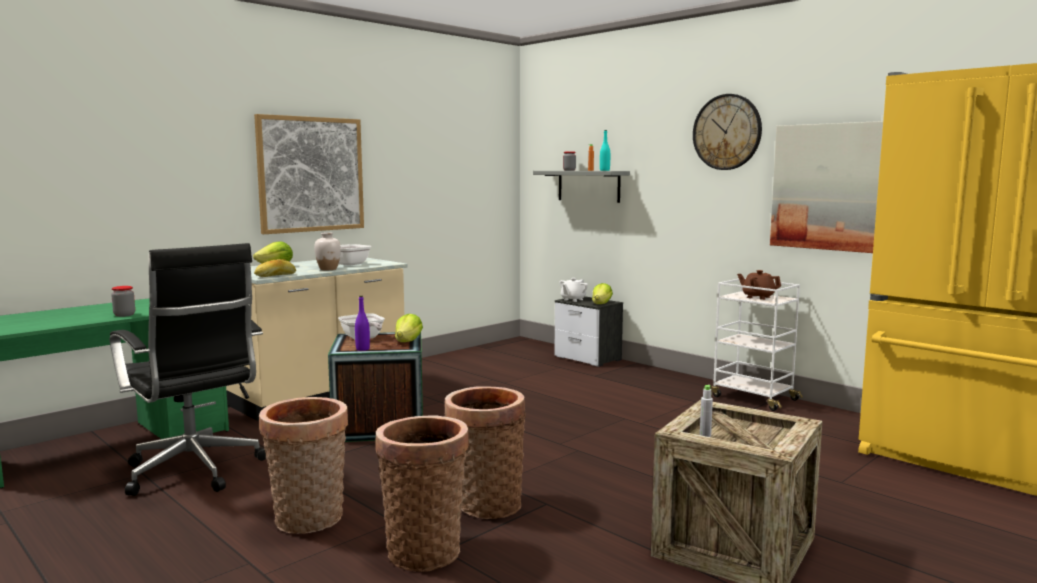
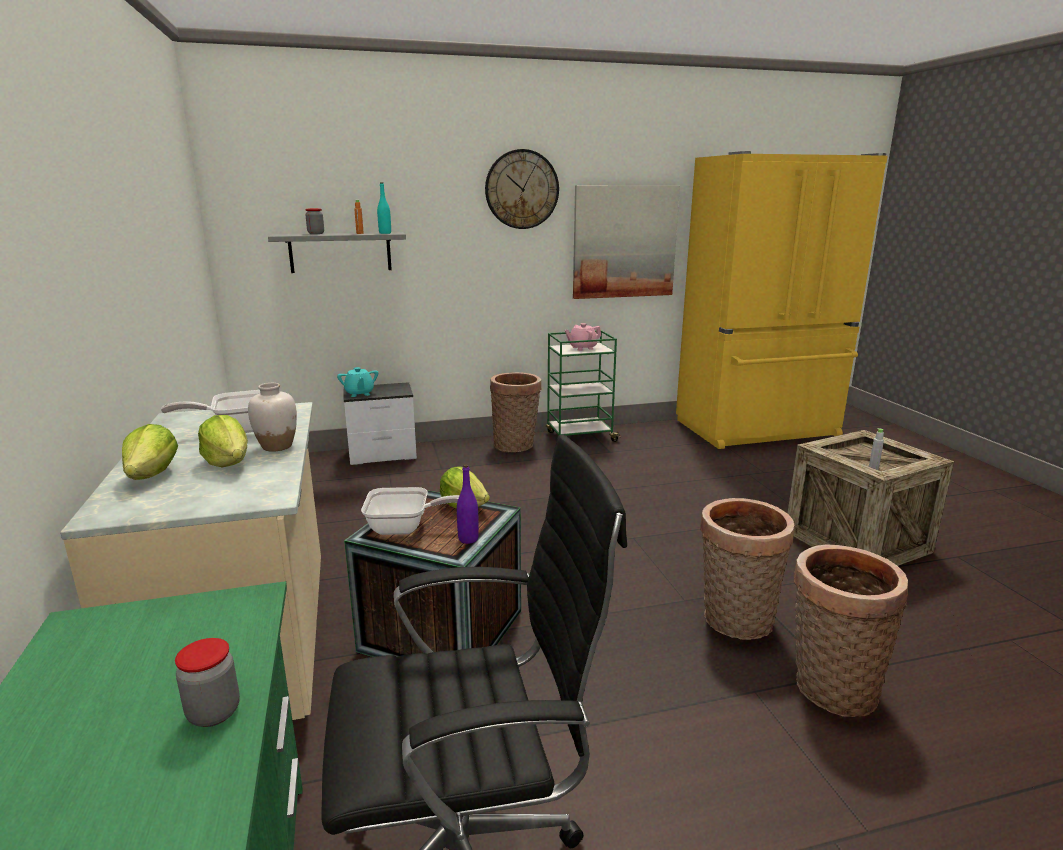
camera: 60 degrees left, 10 degrees up
(275, 275) = (276, 487): bread -> none
(309, 521) = (728, 760): basket -> basket (516, 445)
(311, 174) = (95, 279): picture -> none
(573, 299) = (359, 393): white teapot -> turquoise teapot
(601, 304) = (402, 390): lettuce -> lettuce (228, 462)
(753, 398) = (580, 437): white cart -> green cart
(758, 297) = (582, 348): brown teapot -> pink teapot

